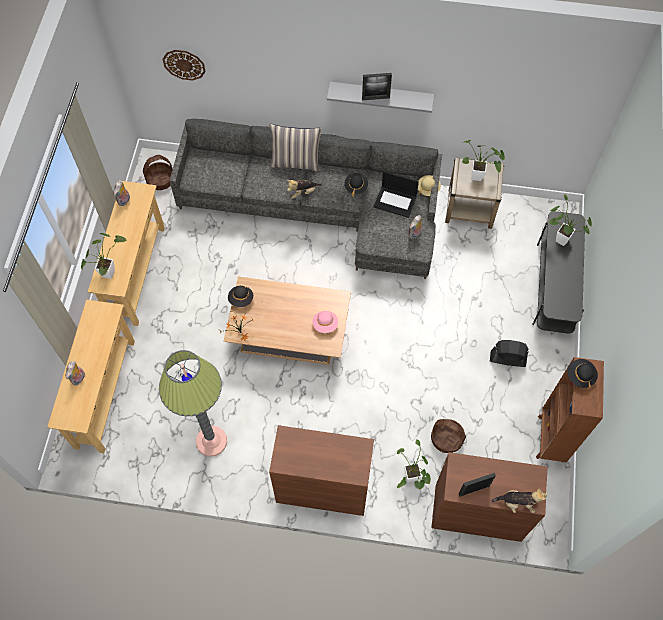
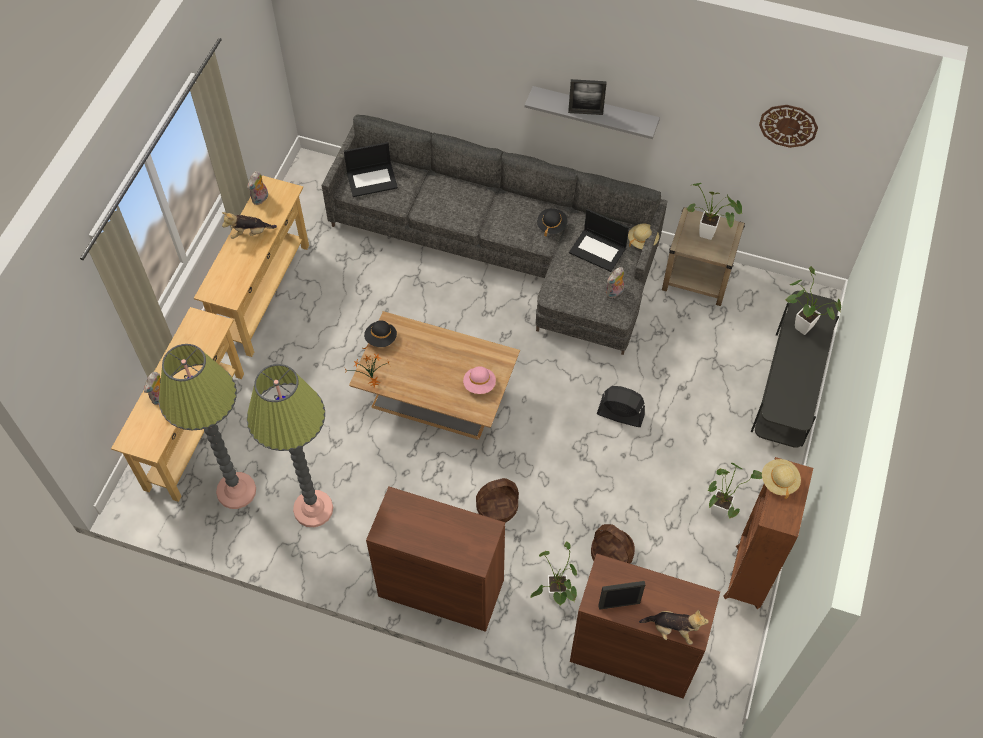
camera: 10 degrees right, 5 degrees down
(109, 271) = (225, 278): potted plant -> potted plant (720, 508)
(148, 437) = (236, 491): none -> floor lamp
(160, 180) = (316, 189): basket -> basket (497, 507)
(184, 64) = (359, 43): wall clock -> wall clock (788, 125)
(208, 169) = (372, 179): none -> laptop
(296, 162) = (482, 186): pillow -> none
(303, 192) = (484, 223): plush toy -> plush toy (250, 233)
(507, 359) = (710, 468): black fan -> black fan (620, 414)
(580, 376) = (779, 481): black hat -> beige hat

